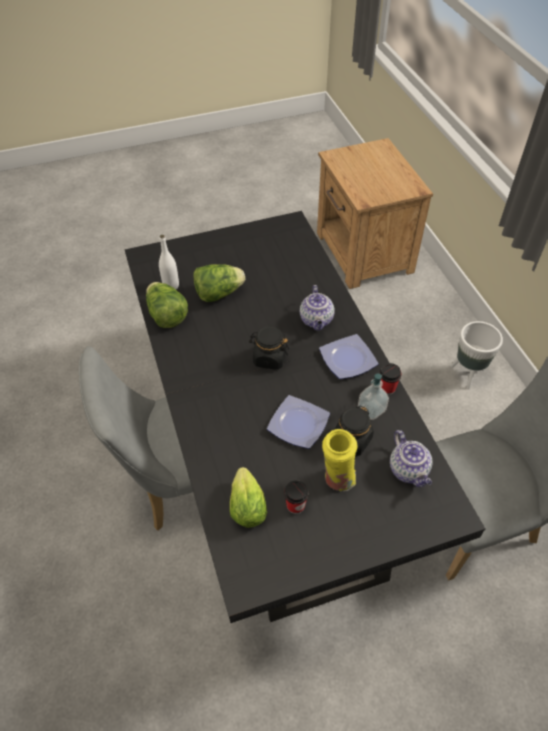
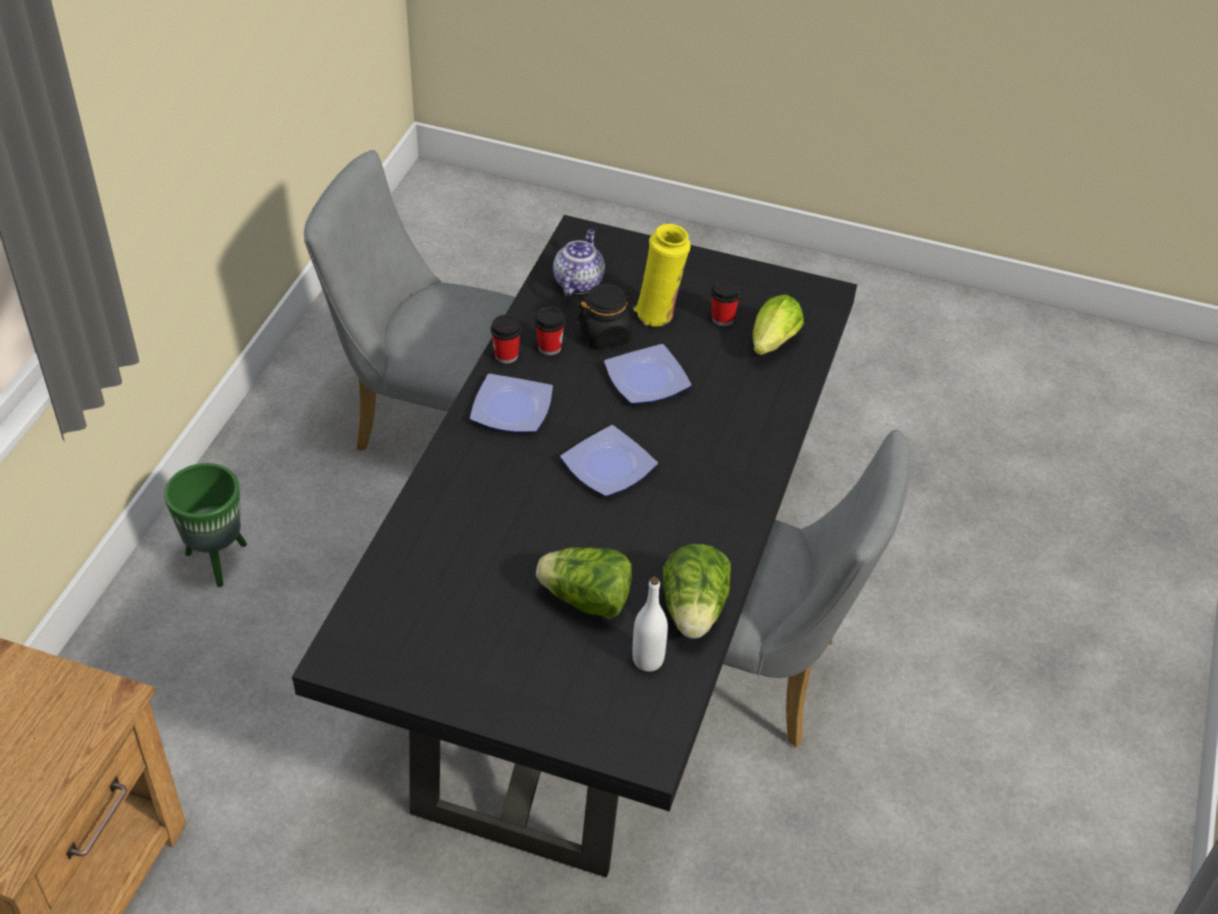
camera: 145 degrees left, 5 degrees down
(269, 358) = (606, 466): black jar -> plate
(317, 320) = (492, 476): teapot -> none
(371, 409) = (549, 347): soap dispenser -> cup
(467, 375) = (217, 561): white planter -> green planter

